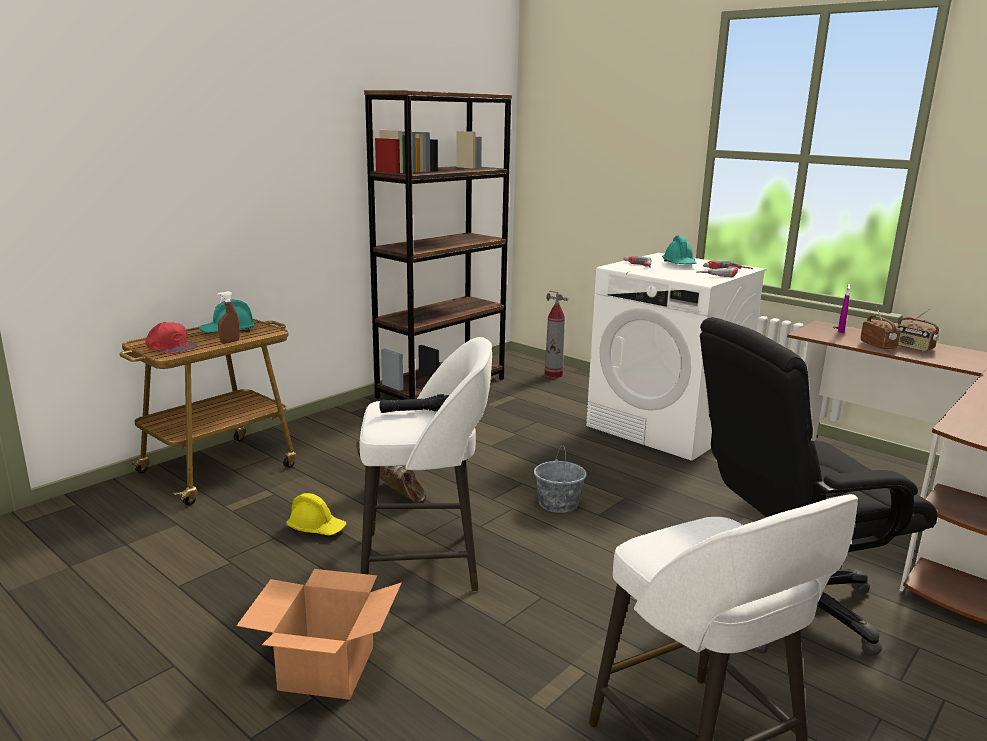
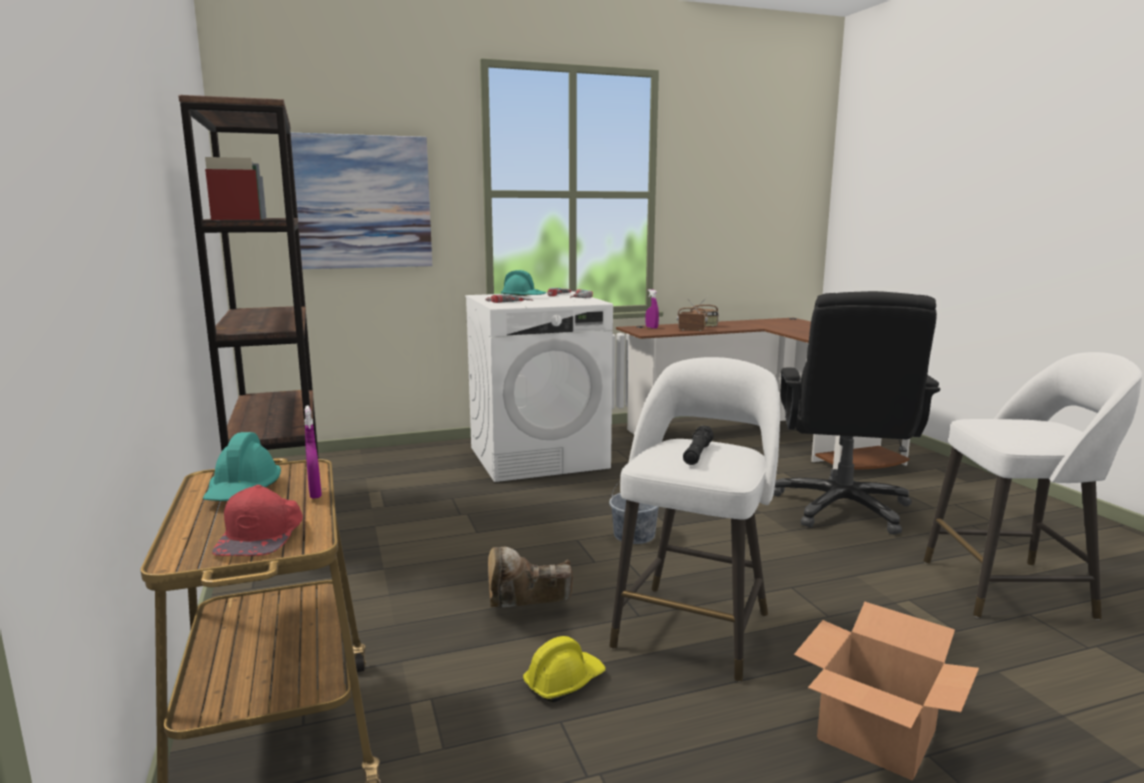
camera: 60 degrees left, 5 degrees down
(170, 347) = (262, 534): red cap -> red cap turned 120 degrees clockwise
(230, 342) = (315, 494): brown spray bottle -> purple spray bottle
(553, 375) = (355, 461): fire extinguisher -> none
(606, 156) = (364, 202): none -> picture

